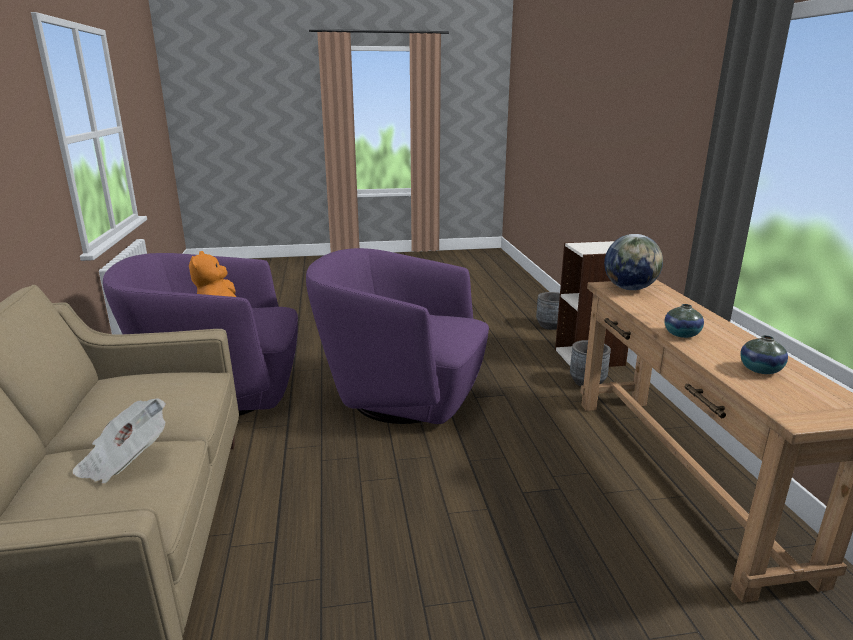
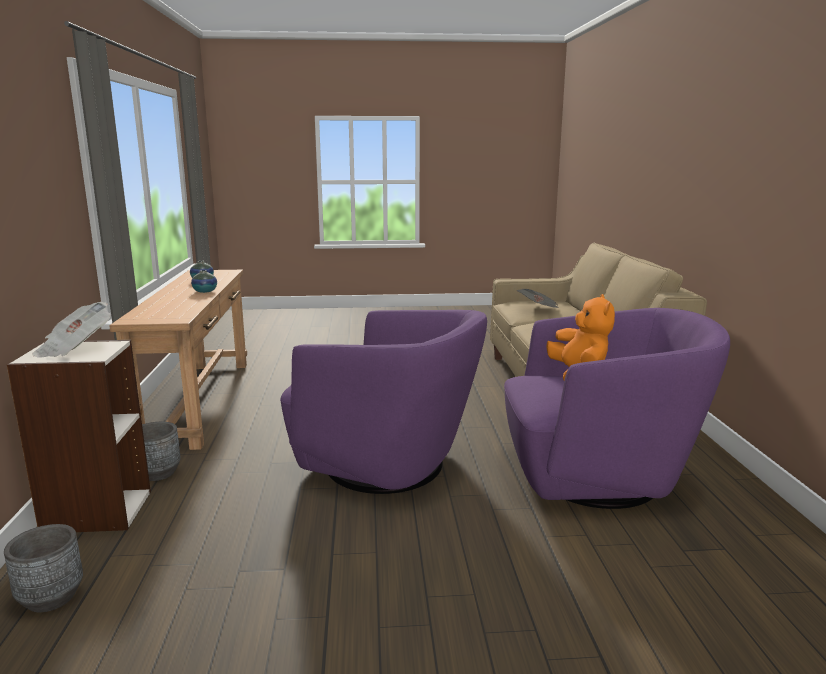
camera: 175 degrees left, 5 degrees down
(603, 248) = (74, 349): none -> newspaper
(630, 288) = (163, 316): globe -> none

